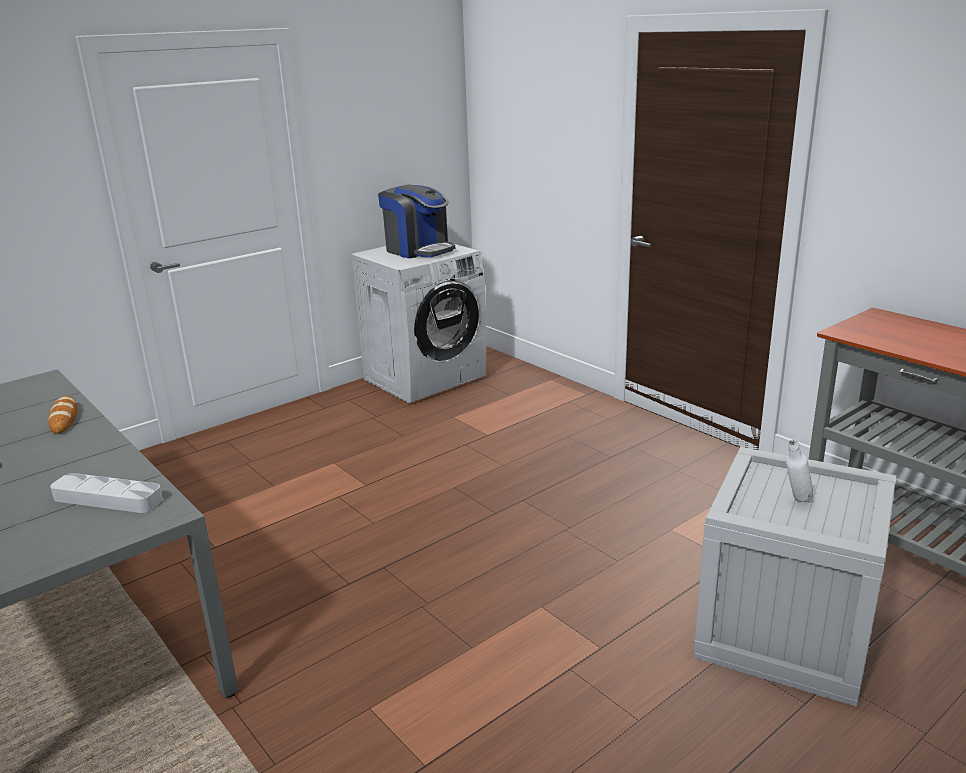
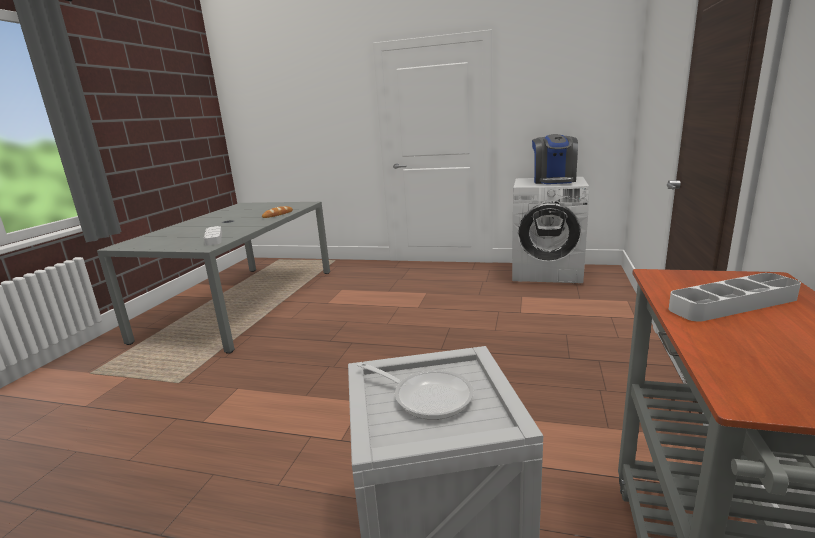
camera: 55 degrees right, 5 degrees down
(795, 501) = (427, 396): white bottle -> frying pan
(912, 337) = (732, 304): none -> grey tray

